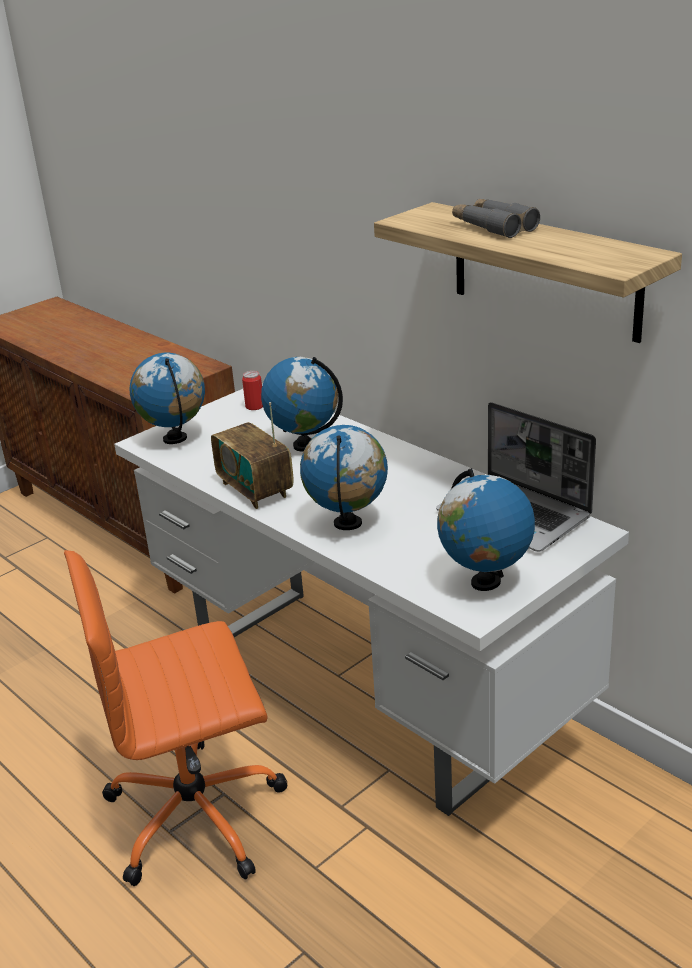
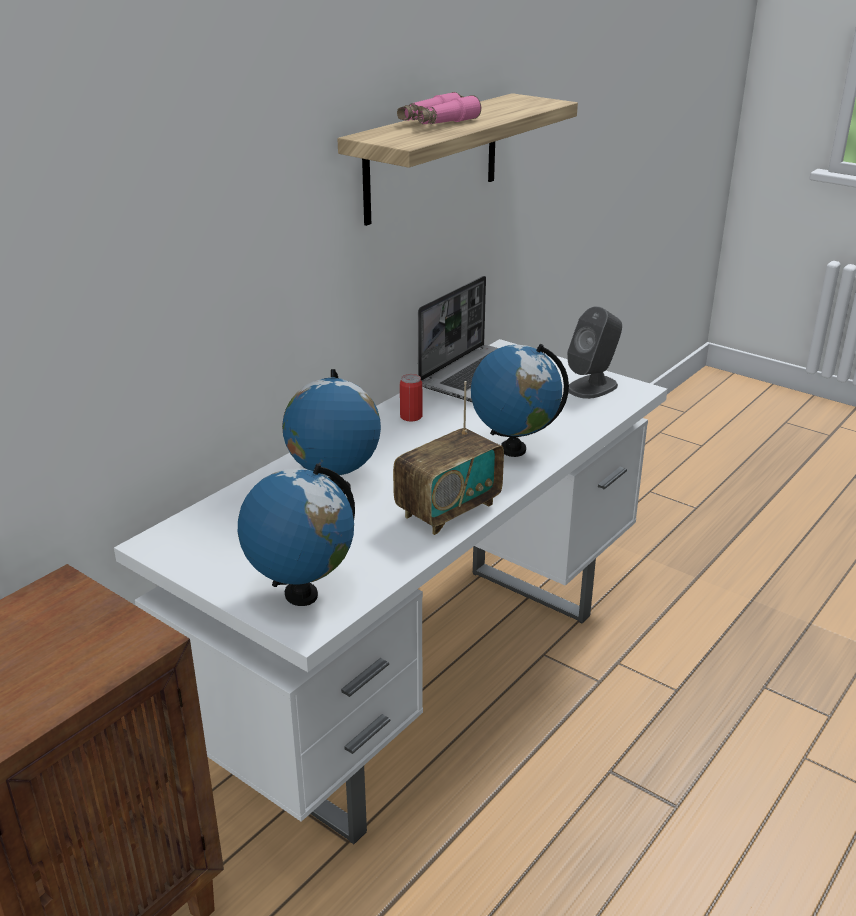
camera: 100 degrees left, 0 degrees up
(198, 814) = (645, 786): orange office chair -> none
(254, 406) = (206, 538): can -> can (411, 417)
(485, 582) = (592, 387): globe -> grey speaker
(494, 227) = (438, 122): grey binoculars -> pink binoculars

